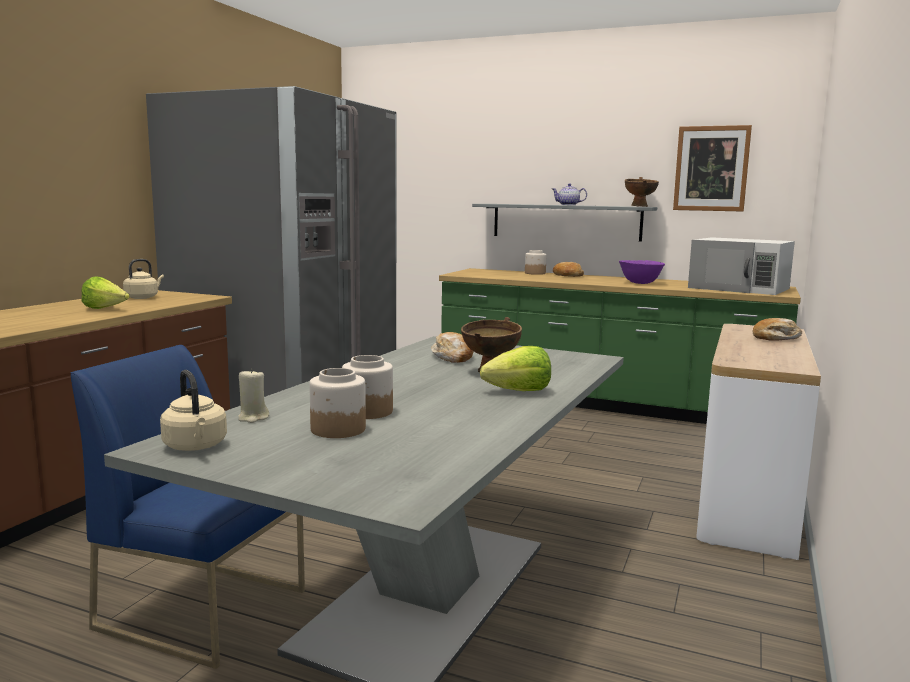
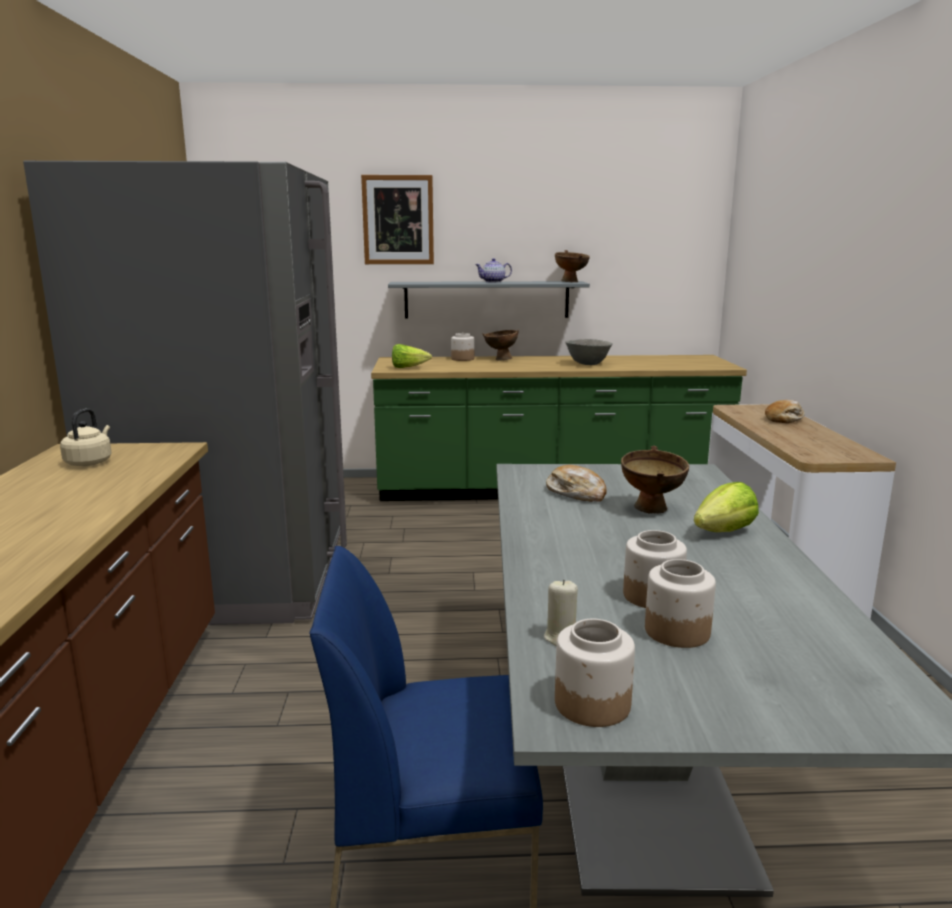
camera: 25 degrees left, 5 degrees up
(106, 309) = (88, 495): lettuce -> lettuce (408, 368)
(196, 447) = (593, 704): beige kettle -> jar
(567, 275) = (500, 359): bread -> brown bowl
(640, 283) = (587, 364): purple bowl -> grey bowl
(711, 168) = (634, 241): picture -> picture (398, 220)
(739, 288) = (679, 362): white microwave -> none

